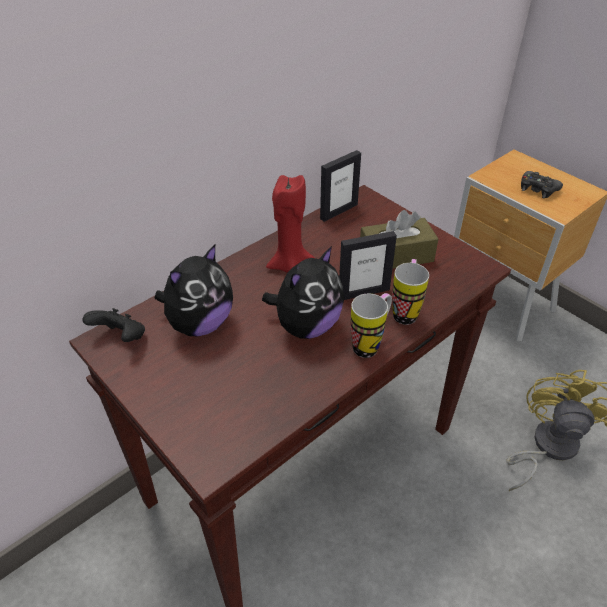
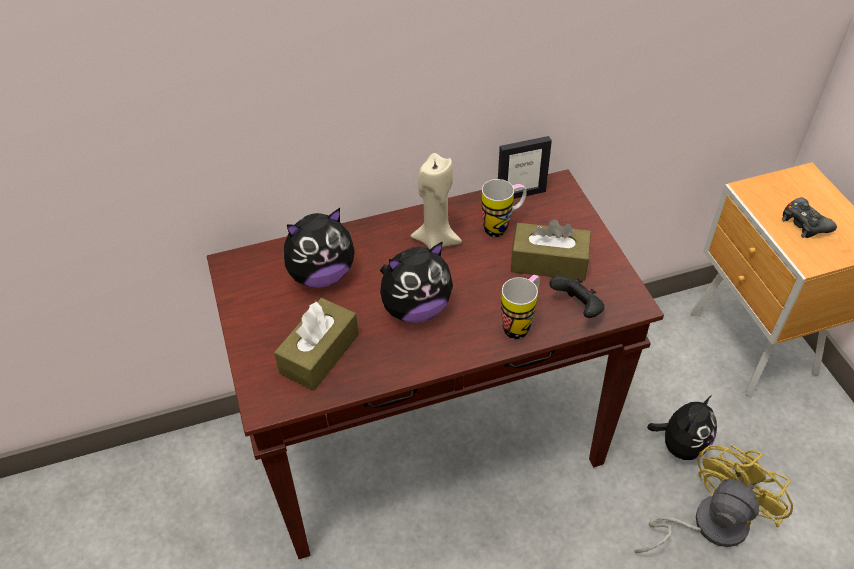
camera: 25 degrees right, 5 degrees up
(121, 338) = (249, 266): black game controller -> black game controller (577, 308)
(239, 395) = (319, 353): none -> brown tissue box
(289, 265) = (436, 240): red candle -> beige candle
(363, 292) = (491, 292): picture frame -> none
(370, 344) = (464, 346): mug -> mug (502, 227)
(494, 394) = (681, 445): none -> plush toy

